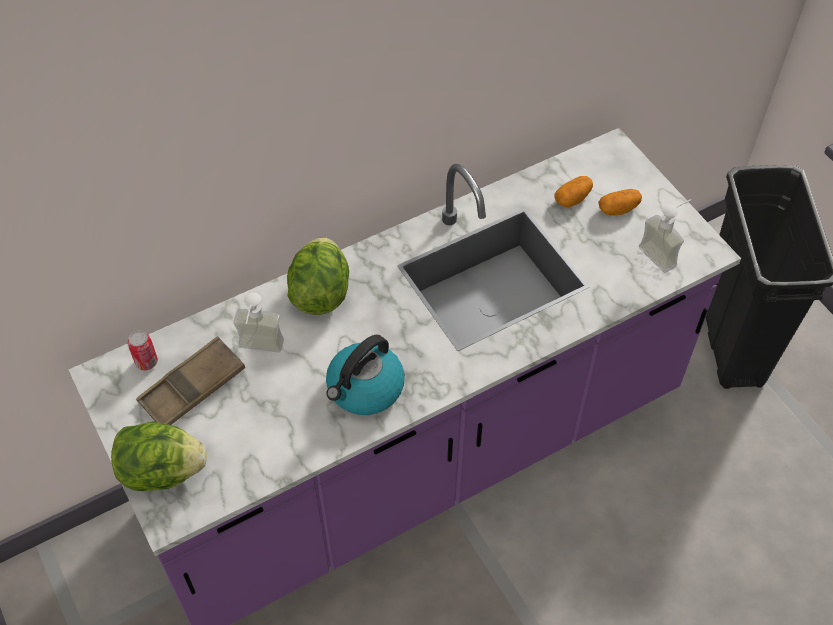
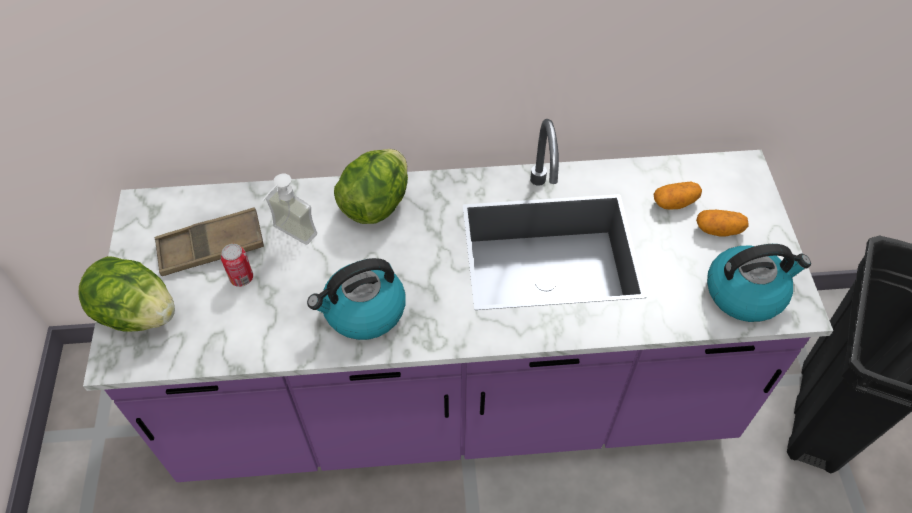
camera: 25 degrees right, 0 degrees up
(146, 362) = (187, 208): can -> can (241, 278)
(663, 253) = (746, 292): soap dispenser -> kettle

